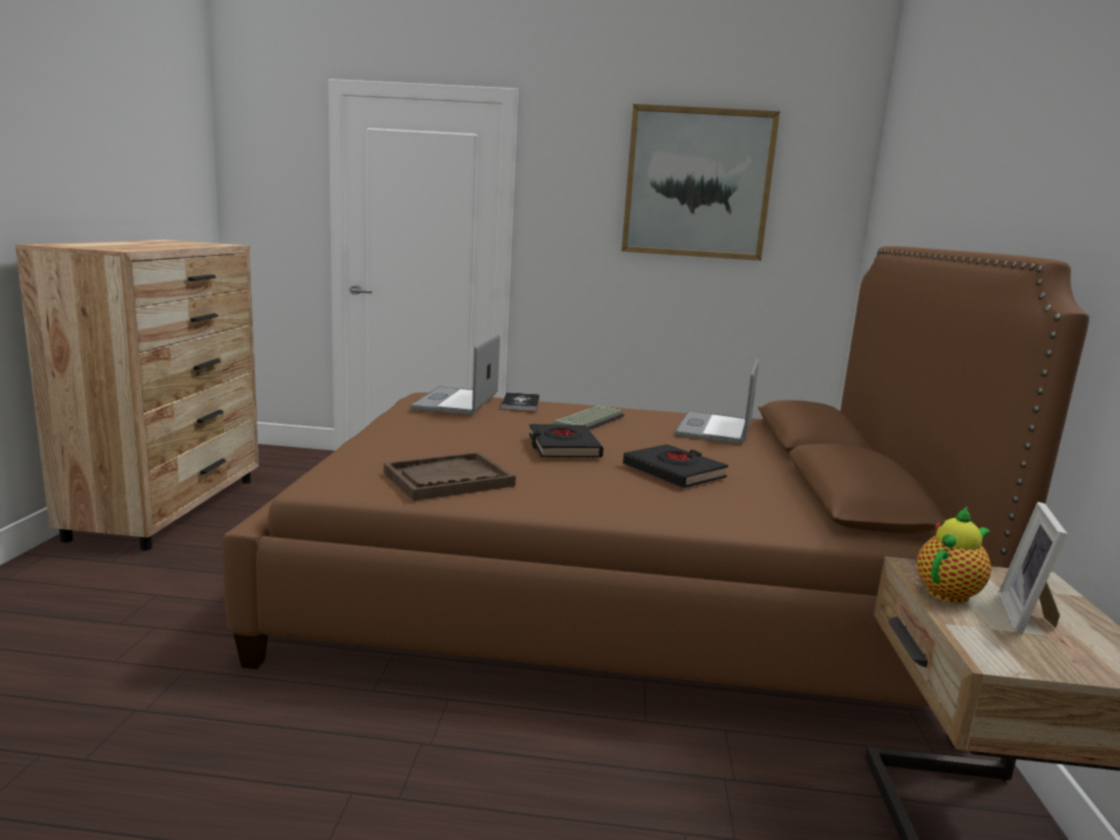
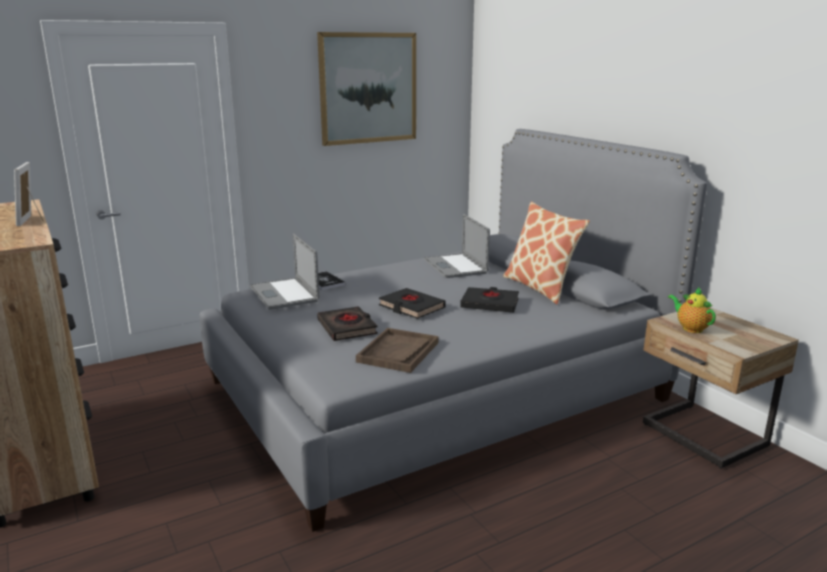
camera: 35 degrees left, 5 degrees up
(450, 444) = (347, 328): none -> black book
(589, 422) = (388, 283): keyboard -> none
(606, 586) = (435, 389): brown bed -> grey bed
(791, 477) = (541, 288): none -> pillow
(949, 592) = (690, 328): teapot -> teapot turned 45 degrees counterclockwise
(1028, 616) = (723, 328): picture frame -> picture frame (33, 220)

